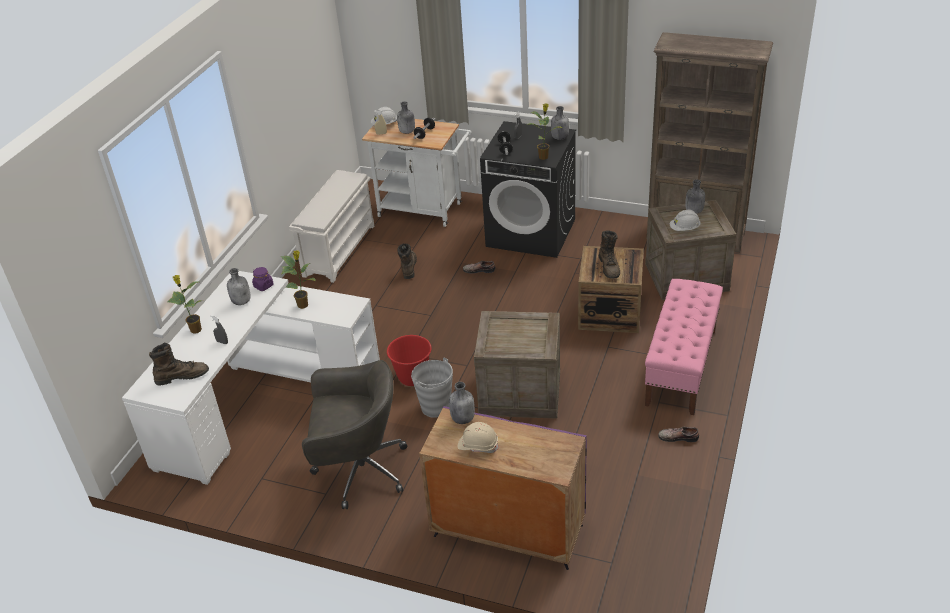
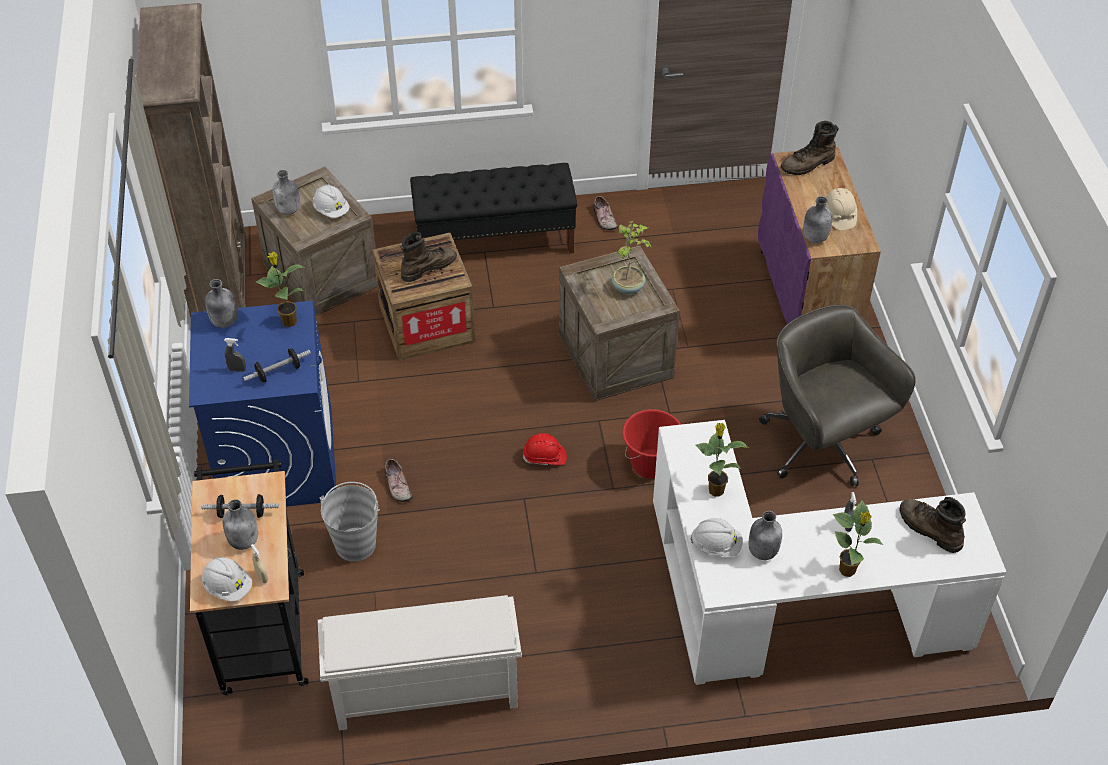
camera: 120 degrees left, 10 degrees up
(263, 286) = (716, 545): purple jar -> white hard hat
(408, 267) = (428, 574): brown boot -> brown boot (808, 165)
(425, 210) = (262, 624): white cart -> black cart
(436, 407) = (685, 420): grey bucket -> grey bucket (356, 544)
(455, 332) = (545, 457): none -> red hard hat
(516, 340) = (629, 287): none -> potted plant
(531, 232) = (278, 460): black washing machine -> blue washing machine
(681, 367) = (495, 241): pink bench -> black bench

